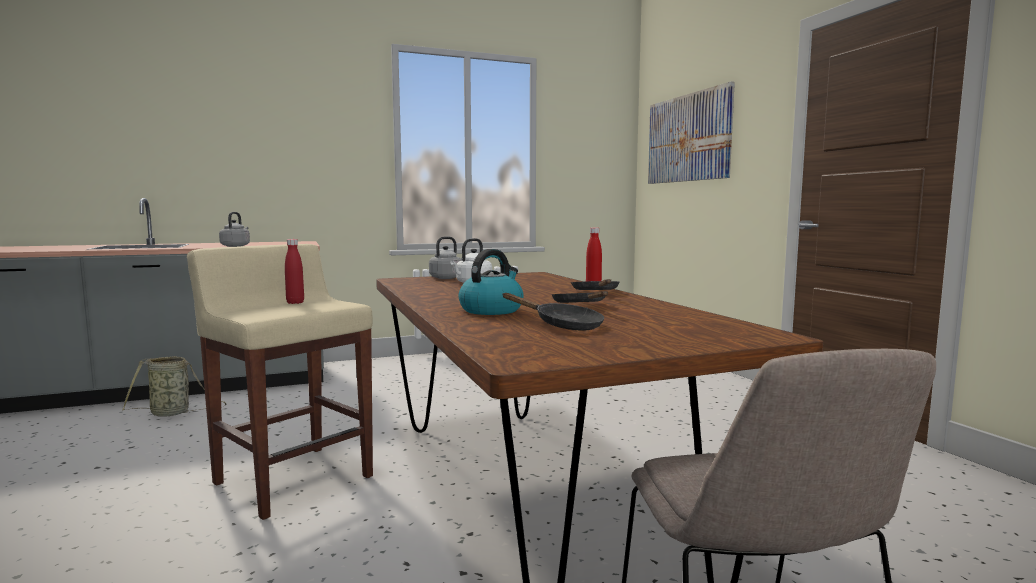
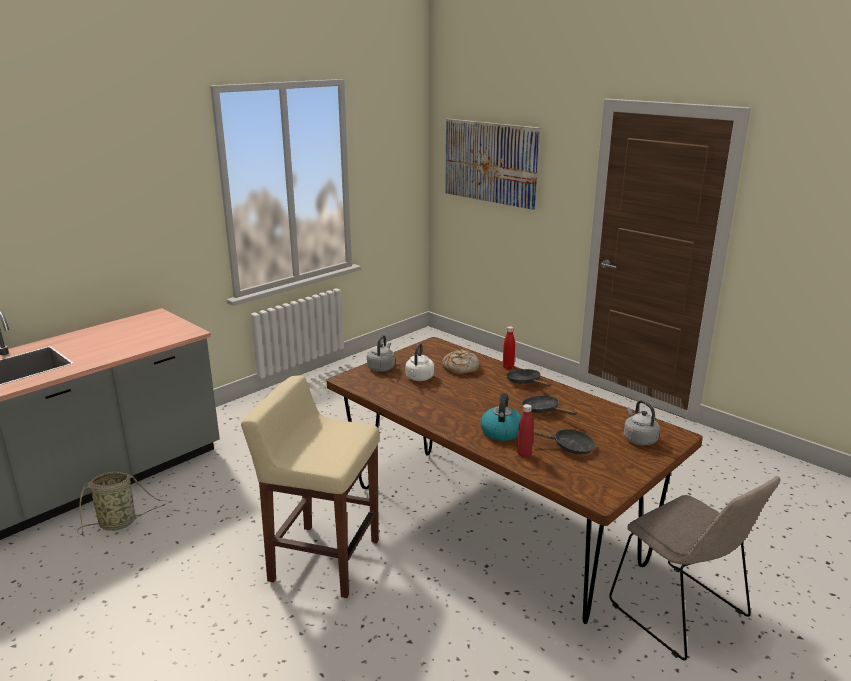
camera: 25 degrees left, 15 degrees up
(236, 246) = (127, 348): grey kettle -> grey kettle (638, 439)
(295, 302) = (321, 436): red bottle -> red bottle (524, 454)
(533, 283) = (460, 368): none -> bread

